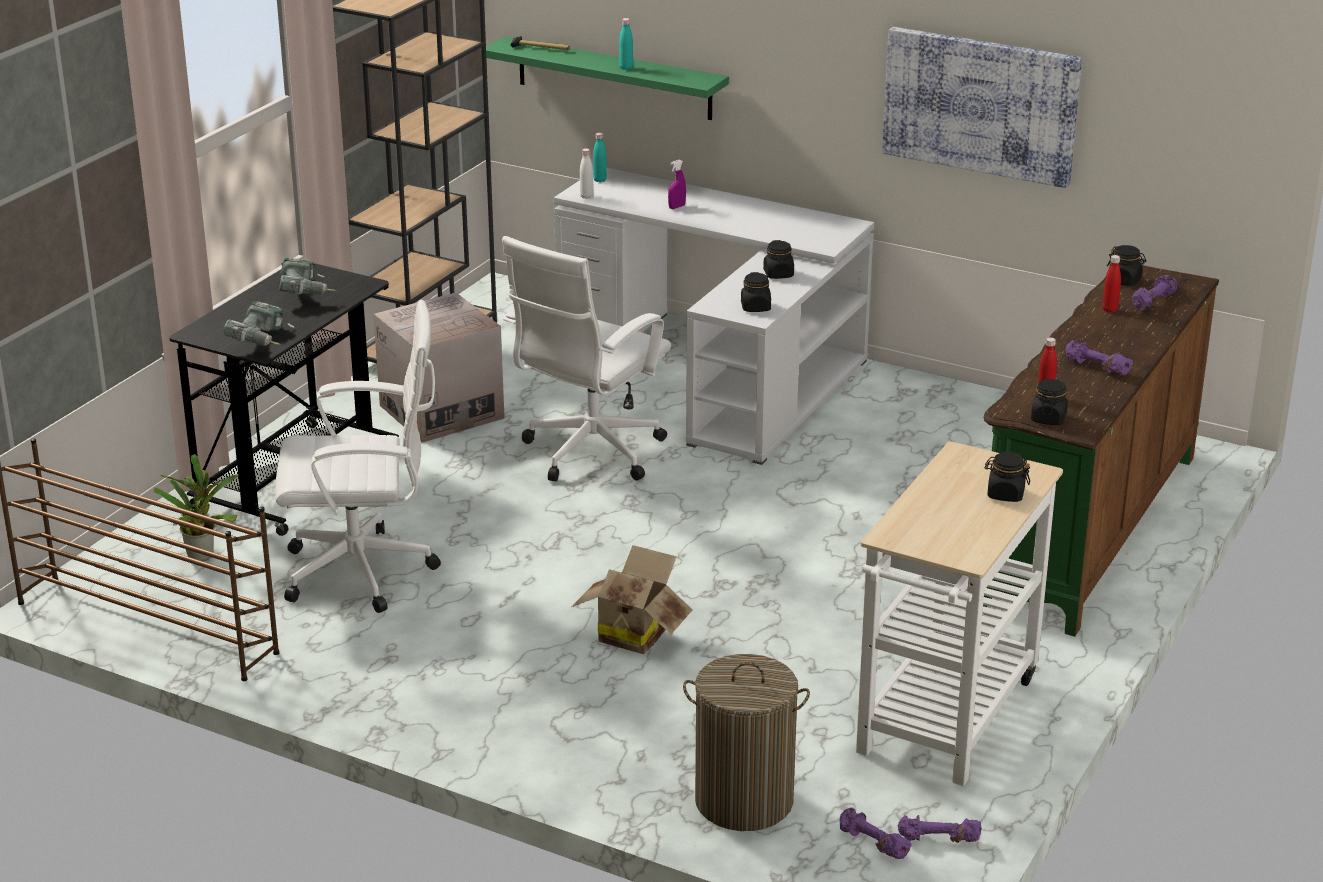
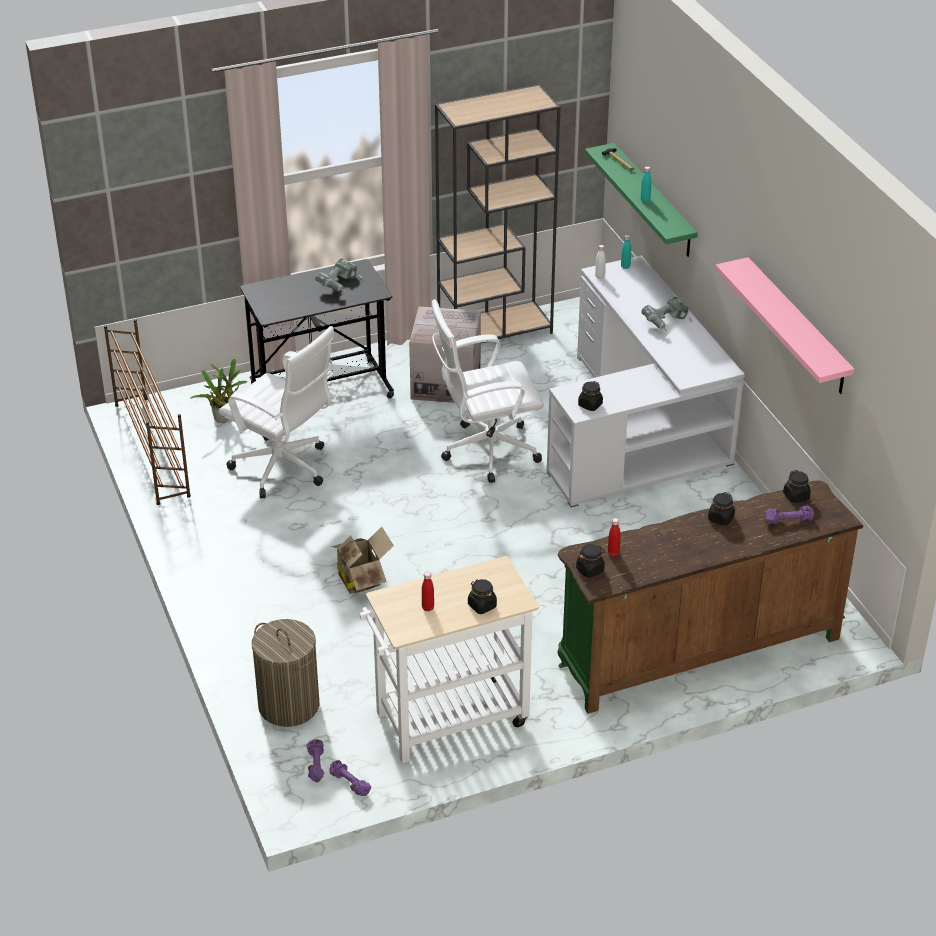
camera: 40 degrees right, 10 degrees up
(262, 341) = (278, 310): power drill -> power drill (667, 323)
(677, 207) = (641, 308): purple spray bottle -> none
(778, 274) = (638, 386): black jar -> black jar (720, 518)
(981, 104) = (797, 327): picture -> pink shelf
(1095, 368) = (673, 550): purple dumbbell -> none
(1109, 310) = (750, 513): red bottle -> red bottle (428, 608)

